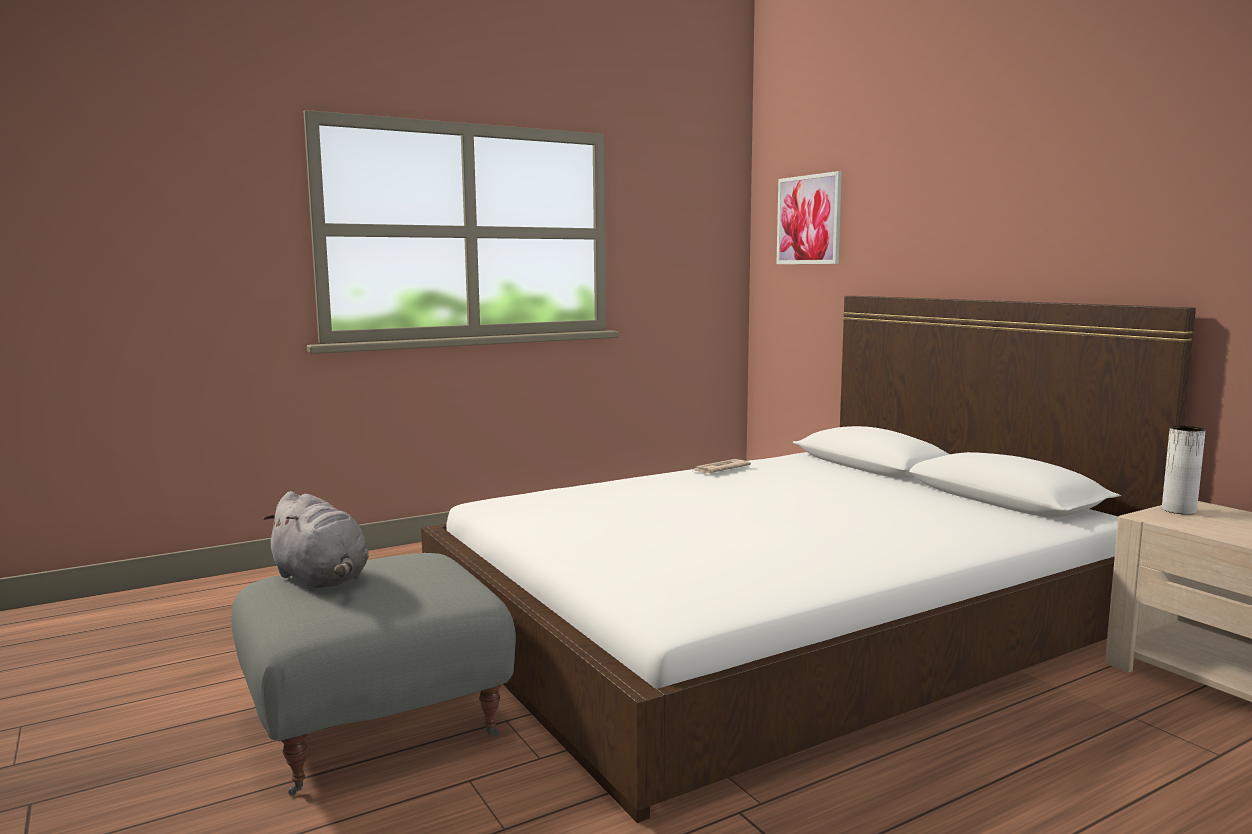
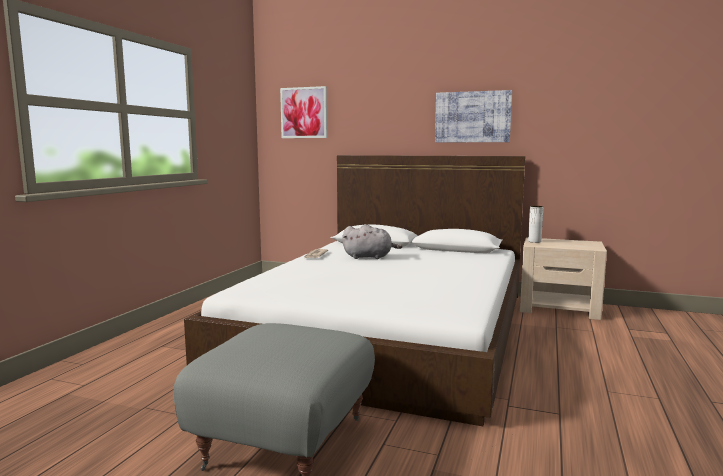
camera: 40 degrees left, 0 degrees up
(322, 579) = (249, 350): grey plush toy -> grey plush toy (369, 257)
(1086, 219) = (472, 117): none -> picture

